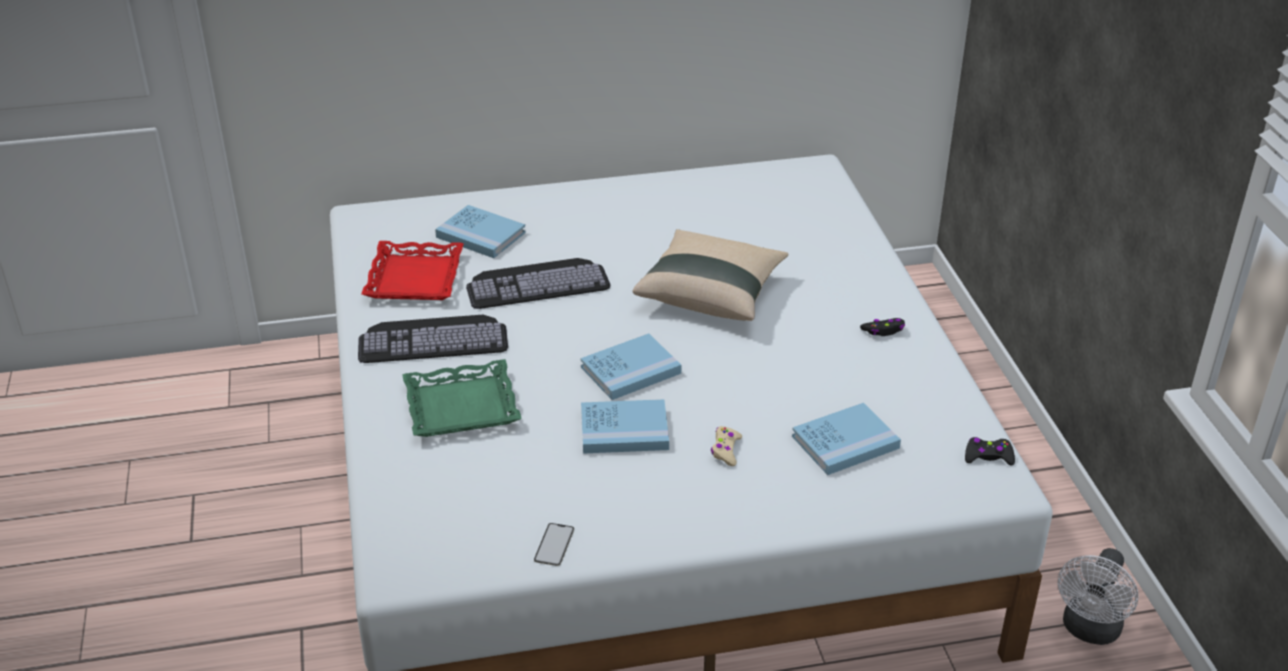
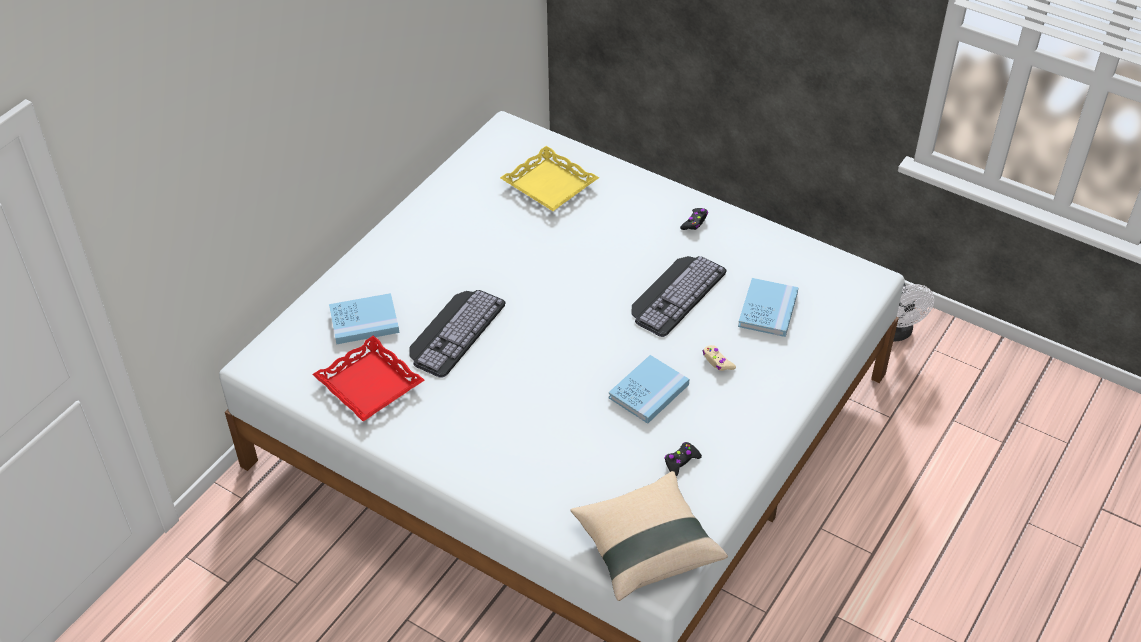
camera: 45 degrees left, 10 degrees up
(434, 338) = (449, 417): keyboard -> keyboard (675, 292)
(462, 406) = (536, 448): green tray -> none
(554, 545) = (712, 490): phone -> none
(630, 370) = (597, 350): blue book -> none
(711, 294) = (569, 263): beige pillow -> beige pillow (646, 547)
(787, 227) = (549, 185): none -> yellow tray
(988, 456) = (842, 266): black game controller -> black game controller (681, 461)

